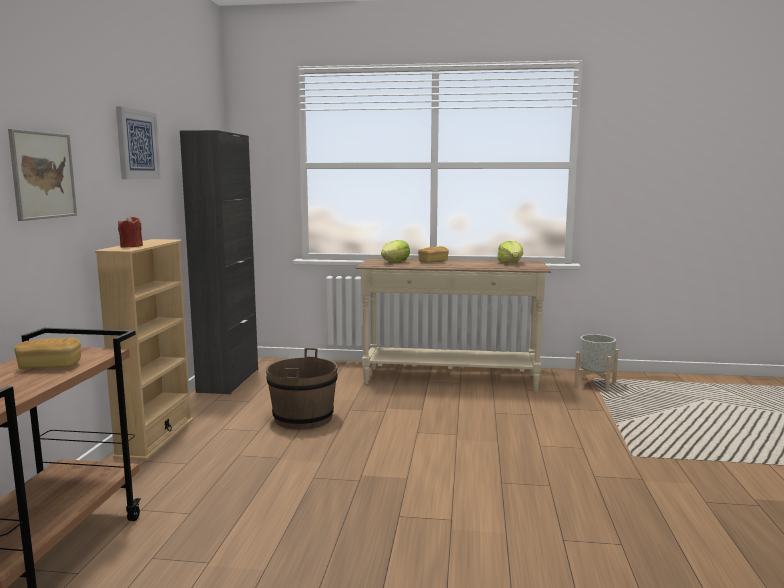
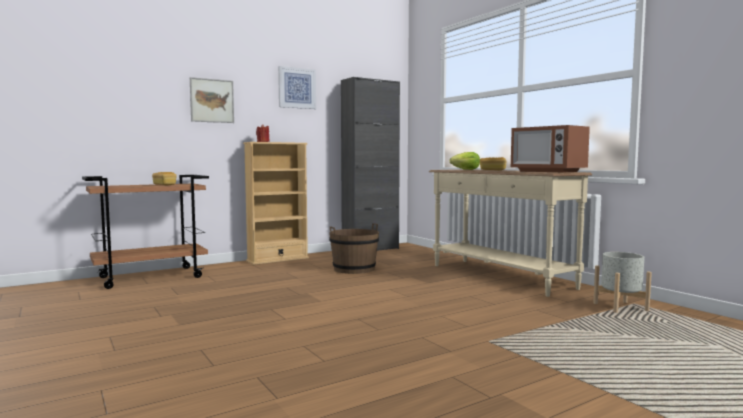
camera: 50 degrees right, 5 degrees down
(511, 263) = (547, 171): lettuce -> microwave

